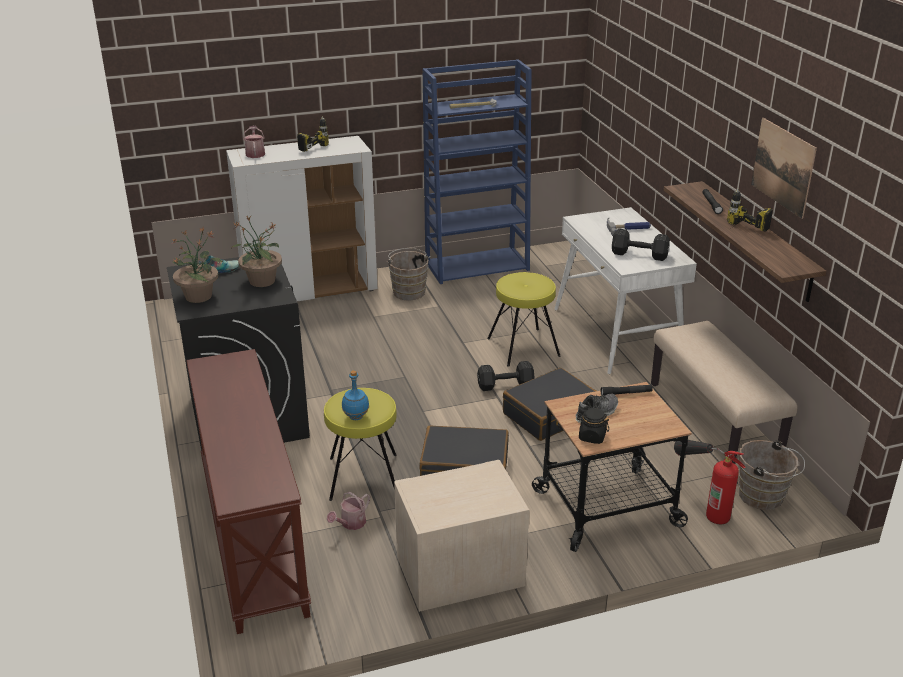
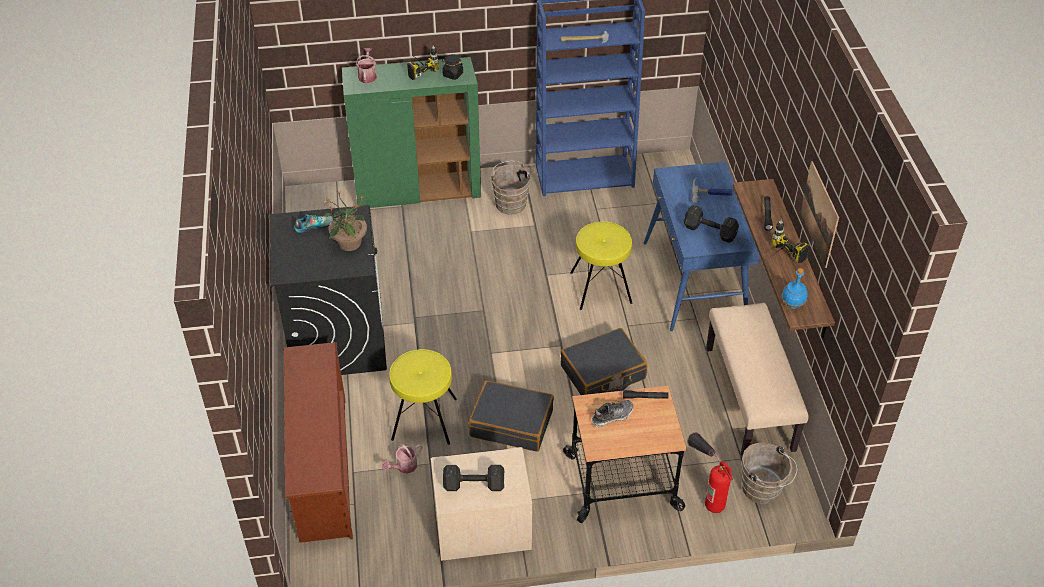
camera: 10 degrees right, 15 degrees up
(199, 296) = (293, 256): potted plant -> none
(251, 536) = (321, 467): brown console table -> brown shoe rack
(310, 291) = (419, 190): white cabinet -> green cabinet
(355, 417) = (413, 384): blue bottle -> blue bottle (792, 305)
(504, 385) = (570, 332): black dumbbell -> black dumbbell (472, 484)
(592, 437) = (600, 442): black jar -> black jar (452, 74)
(617, 334) = (695, 282): white desk -> blue desk

